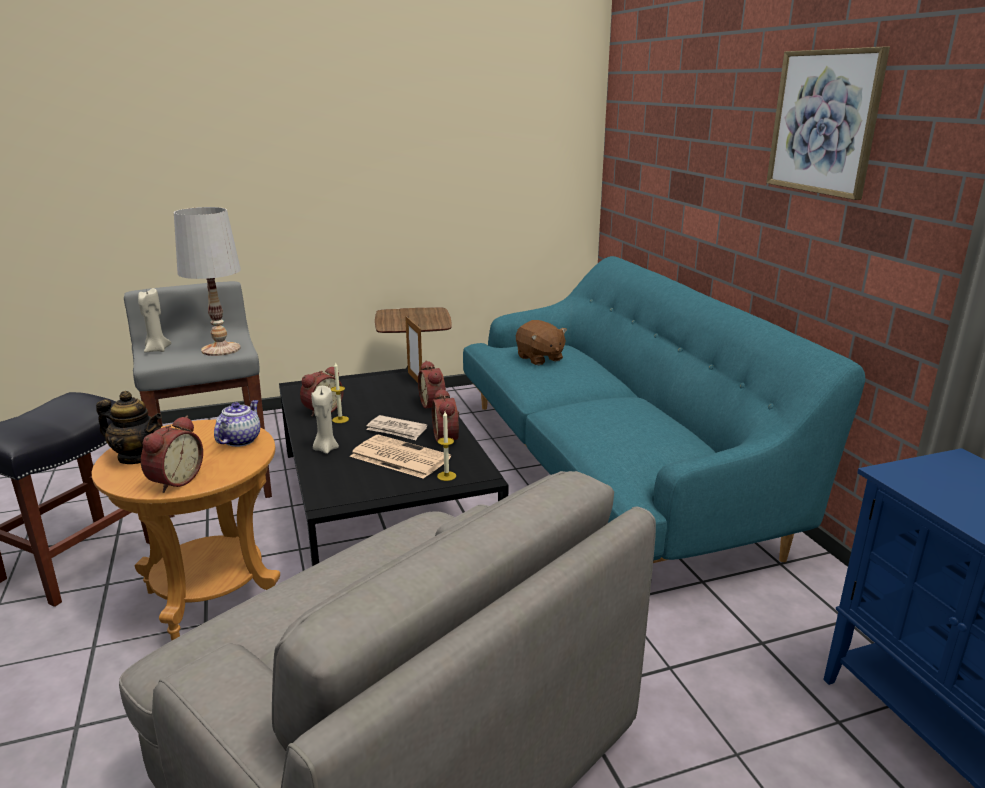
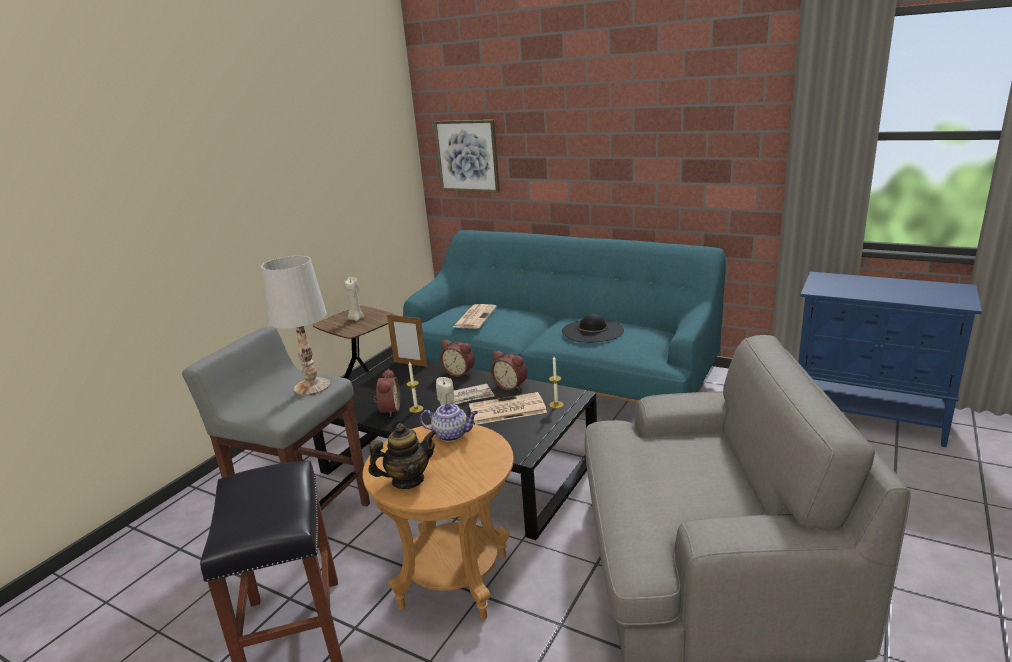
camera: 40 degrees left, 0 degrees up
(157, 350) = (254, 410): beige candle -> beige candle (356, 318)
(174, 480) = (474, 475): alarm clock -> none
(240, 440) = (452, 434): teapot -> teapot turned 120 degrees clockwise
(539, 358) = (475, 317): brown plush toy -> newspaper
(621, 419) = (592, 331): none -> black hat
(824, 122) = (655, 112): picture -> picture (467, 156)

